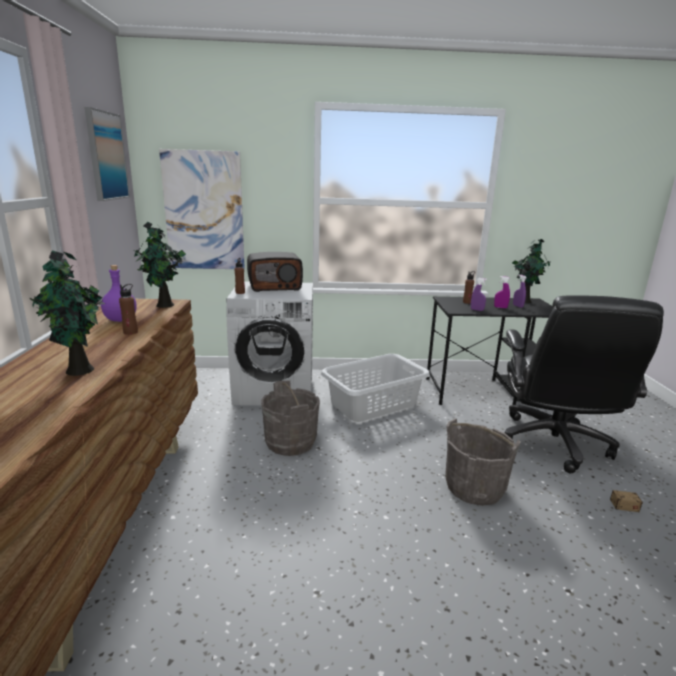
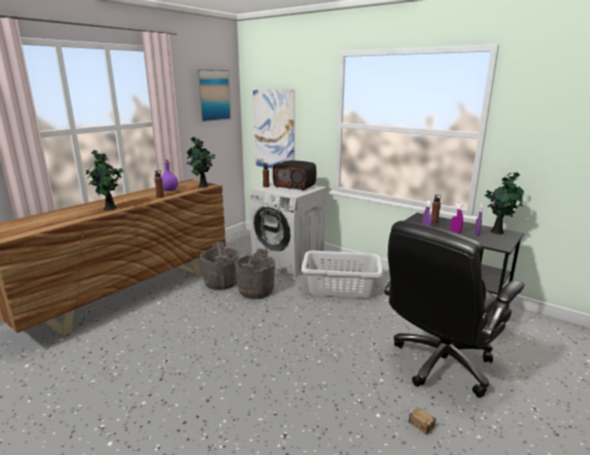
camera: 40 degrees right, 0 degrees up
(474, 487) = (324, 359): grey bucket -> grey bucket (221, 282)

